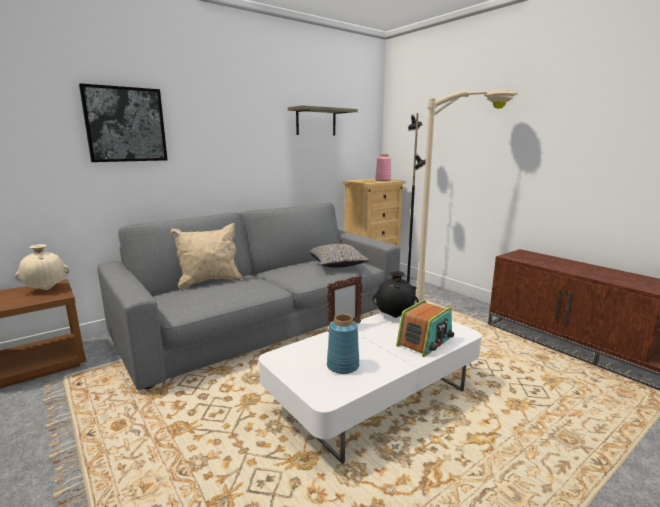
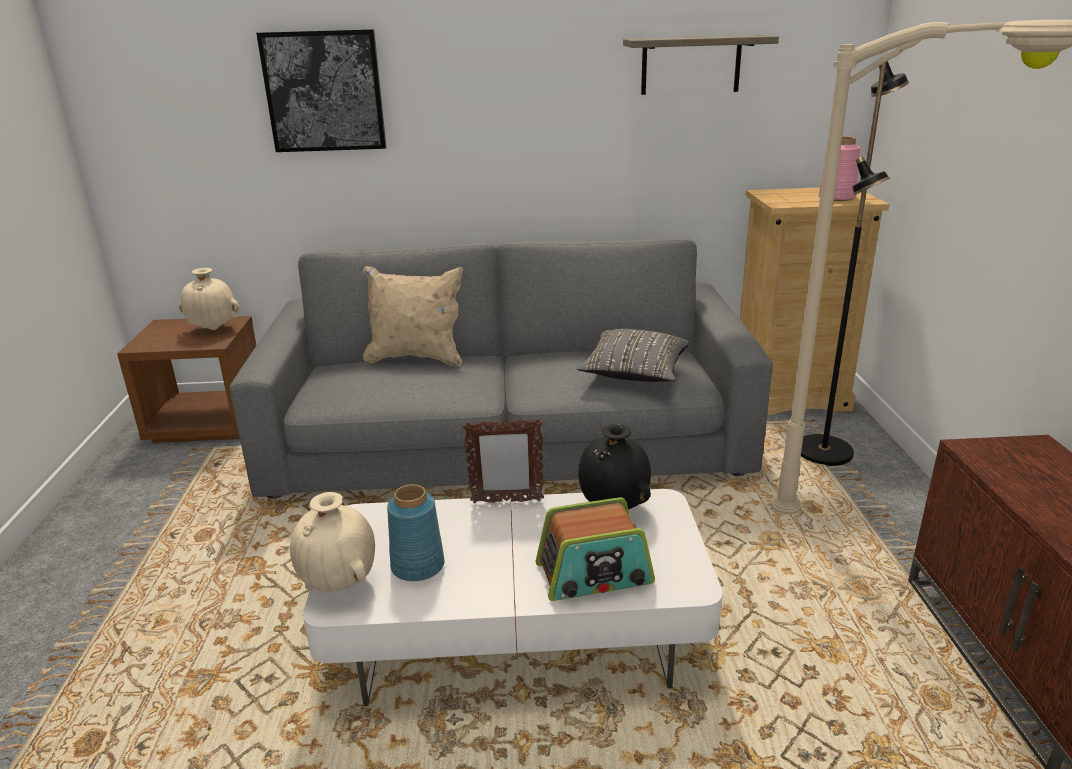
camera: 35 degrees right, 10 degrees up
(314, 389) = (339, 585): none -> beige vase

